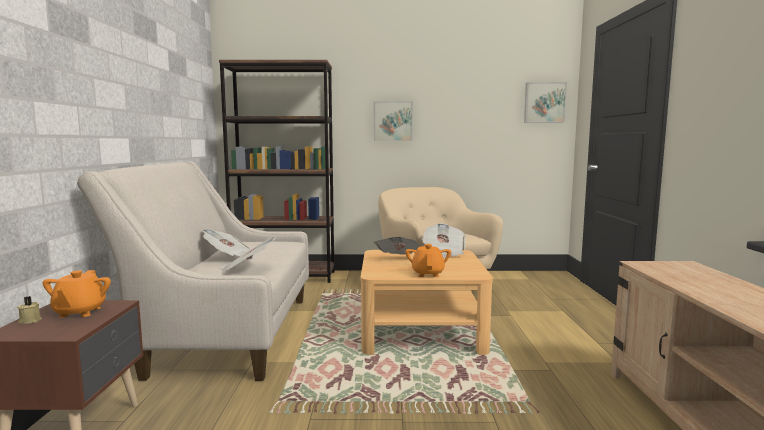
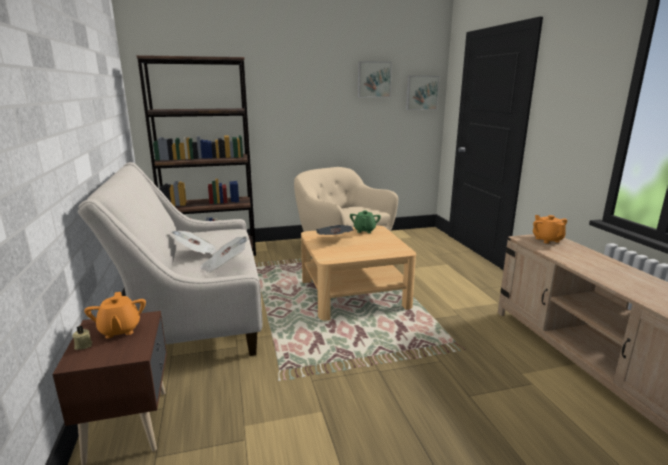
camera: 15 degrees left, 10 degrees up
(392, 121) = (298, 110): picture -> picture (373, 79)
(428, 274) = (367, 253): orange teapot -> orange teapot (547, 239)
(443, 253) = (364, 230): newspaper -> green teapot

